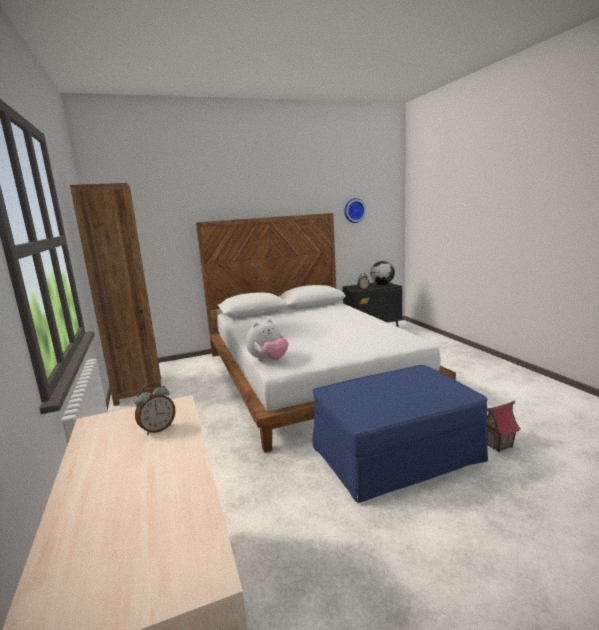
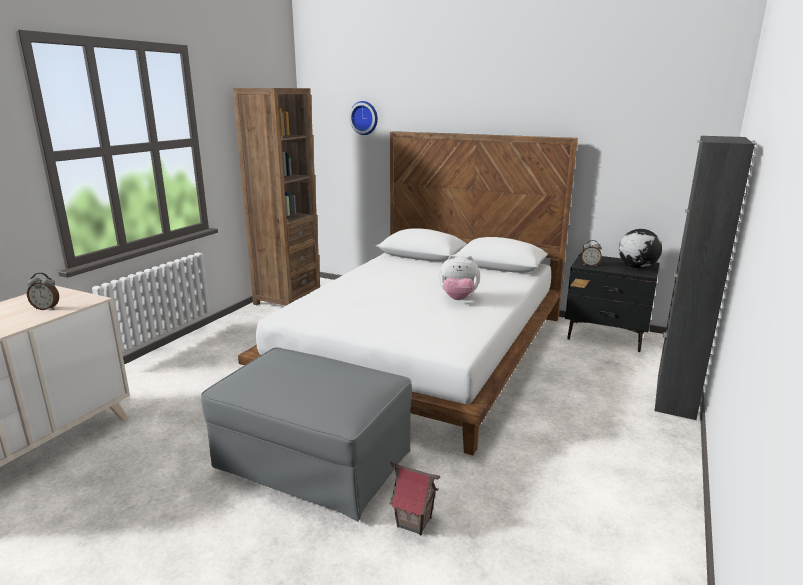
camera: 45 degrees right, 5 degrees up
(268, 360) = (295, 305): plush toy -> plush toy (458, 299)
(354, 210) = (624, 138): wall clock -> wall clock (364, 118)
(395, 456) = (312, 460): blue ottoman -> grey ottoman
(447, 342) = (675, 396): none -> black cabinet

